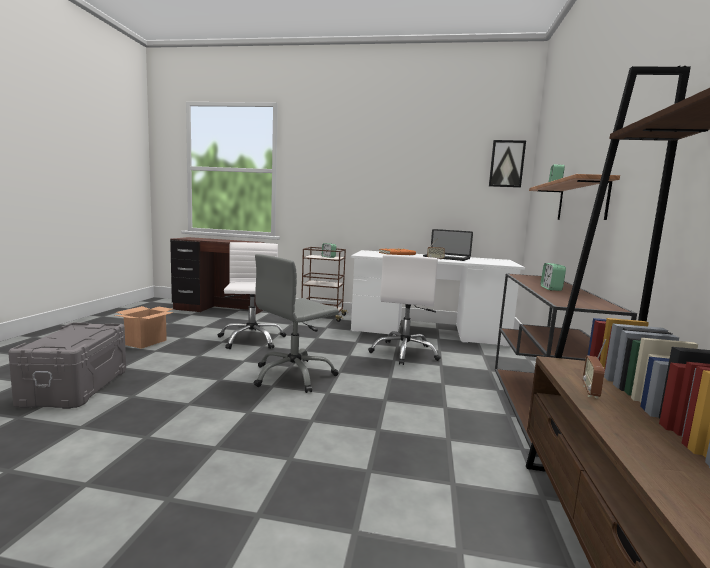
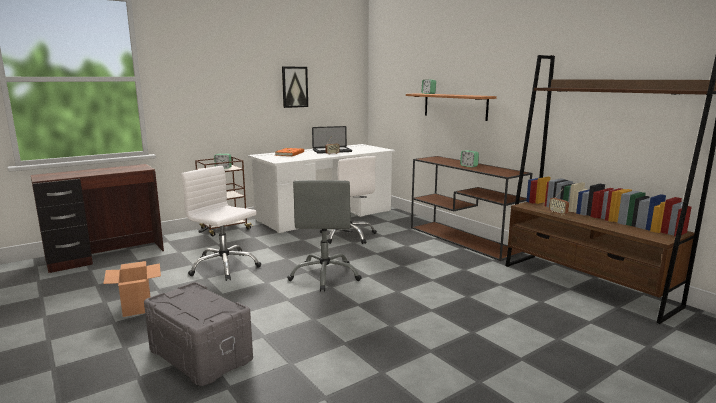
camera: 45 degrees left, 5 degrees up
(506, 164) = (352, 66): picture -> picture (294, 87)

